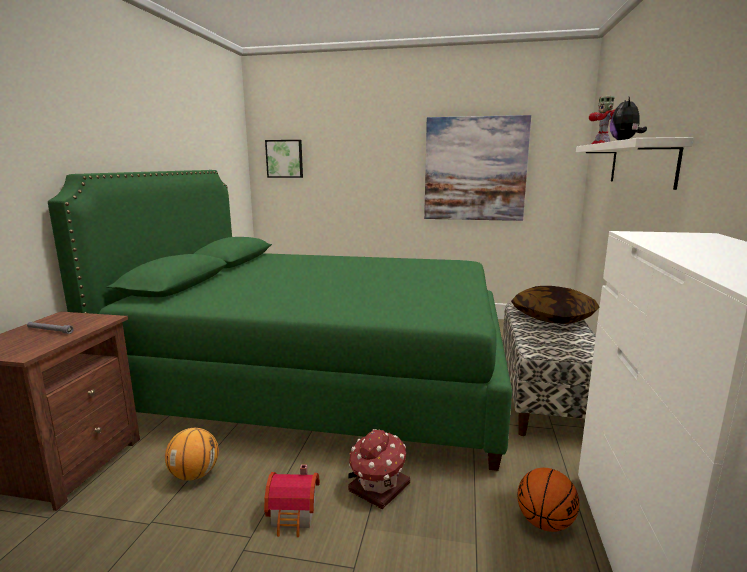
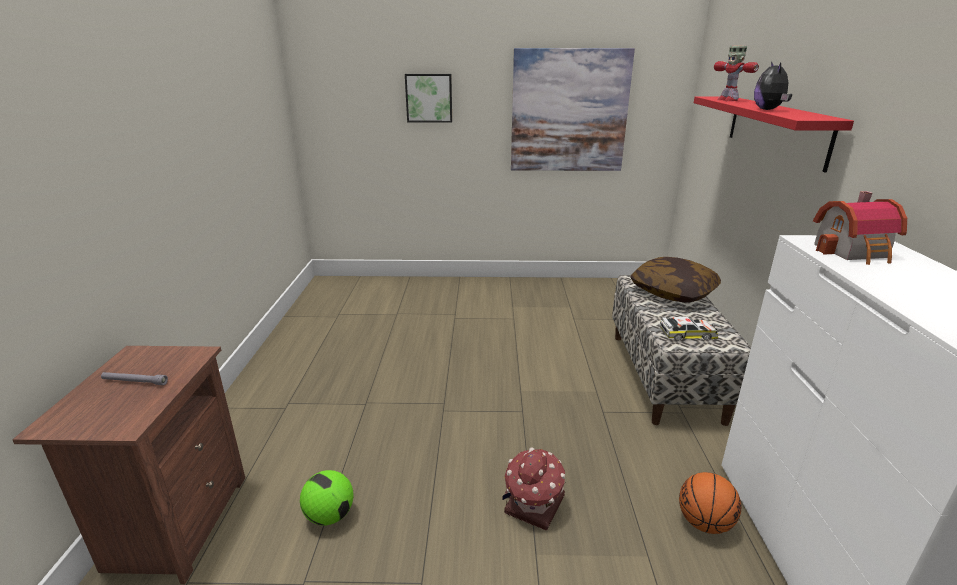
camera: 10 degrees left, 10 degrees up
(195, 475) = (329, 515): basketball -> football
(285, 159) = (337, 97): picture -> picture (429, 98)
(294, 516) = (459, 551): toy house -> toy house (854, 252)
(323, 379) = (428, 373): green bed -> none
(553, 347) = (687, 334): none -> toy car
(641, 163) = (776, 129): white shelf -> red shelf

